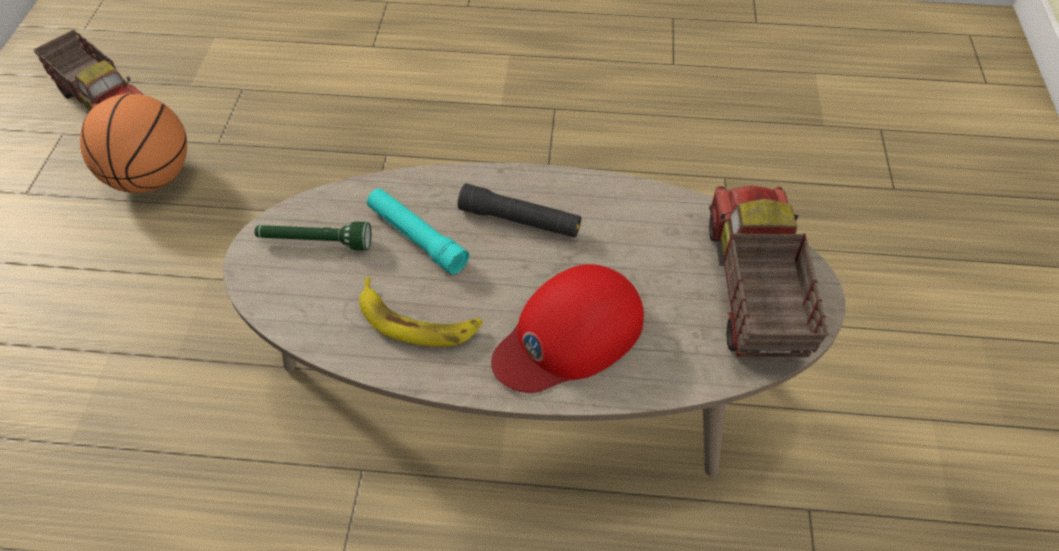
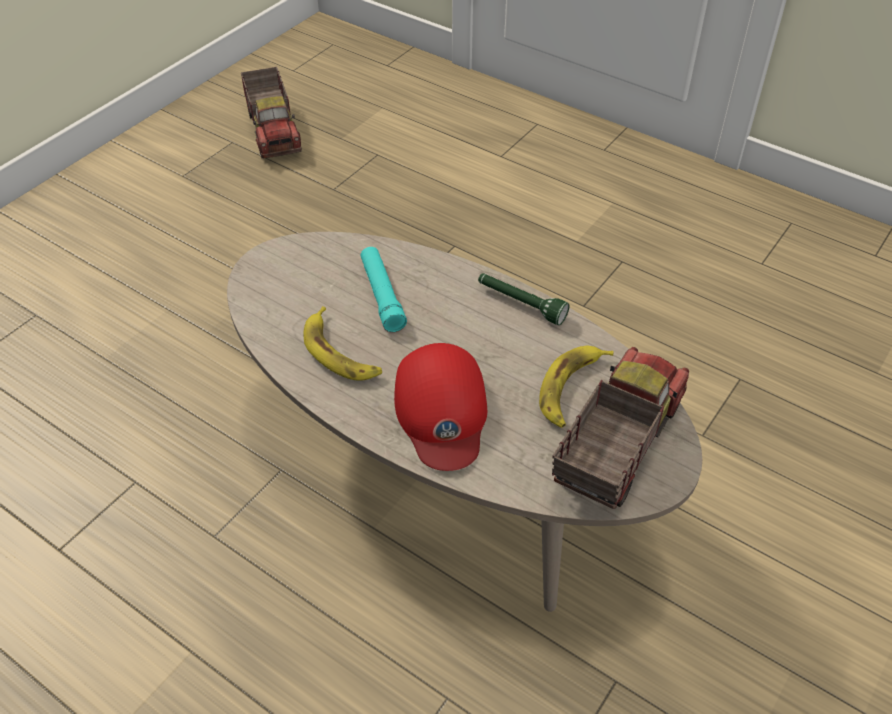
camera: 30 degrees right, 5 degrees down
(152, 178) = (271, 197): basketball -> none
(315, 242) = (309, 269): green flashlight -> green flashlight (520, 304)
(520, 220) = (468, 314): black flashlight -> none
(569, 335) = (442, 411): red cap -> red cap turned 90 degrees counterclockwise
(672, 253) = (571, 389): none -> banana

